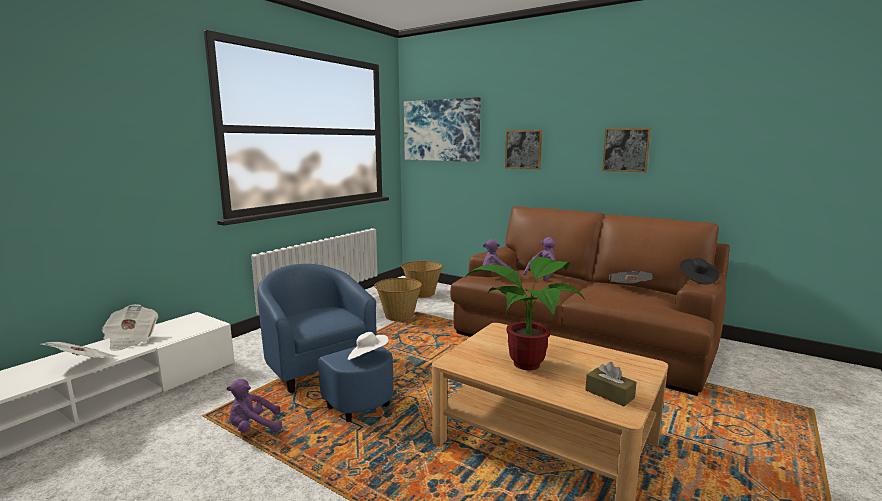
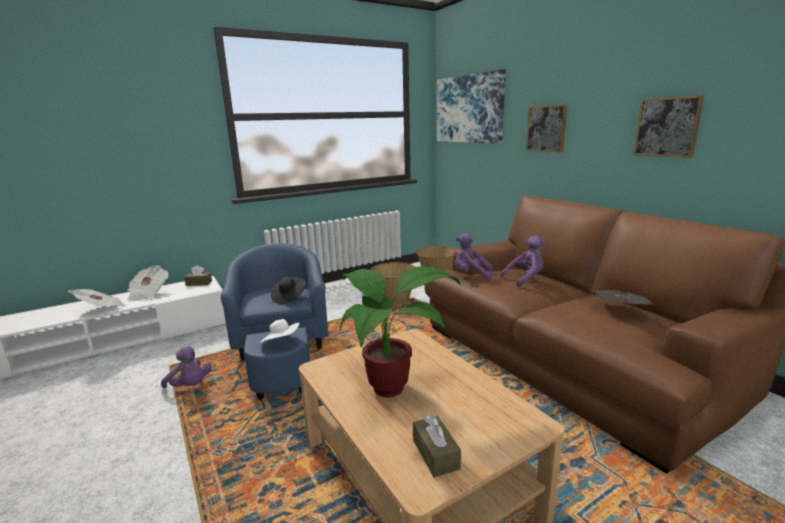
camera: 25 degrees right, 5 degrees up
(189, 321) = (199, 283): none -> brown tissue box
(253, 428) = (190, 386): purple plush toy -> purple plush toy turned 150 degrees counterclockwise
(697, 279) = (718, 314): black hat -> black hat (289, 297)

